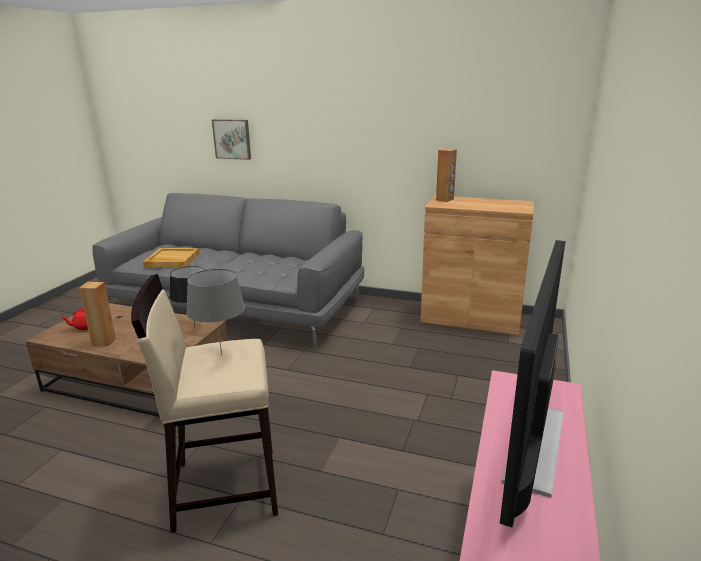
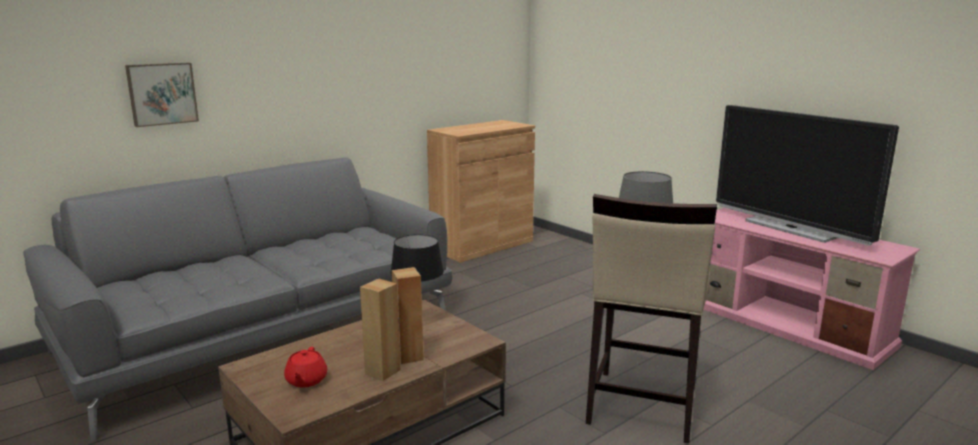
camera: 60 degrees left, 5 degrees down
(171, 260) = (198, 287): beige tray -> none
(445, 199) = (449, 130): brown speaker -> brown speaker (409, 356)

